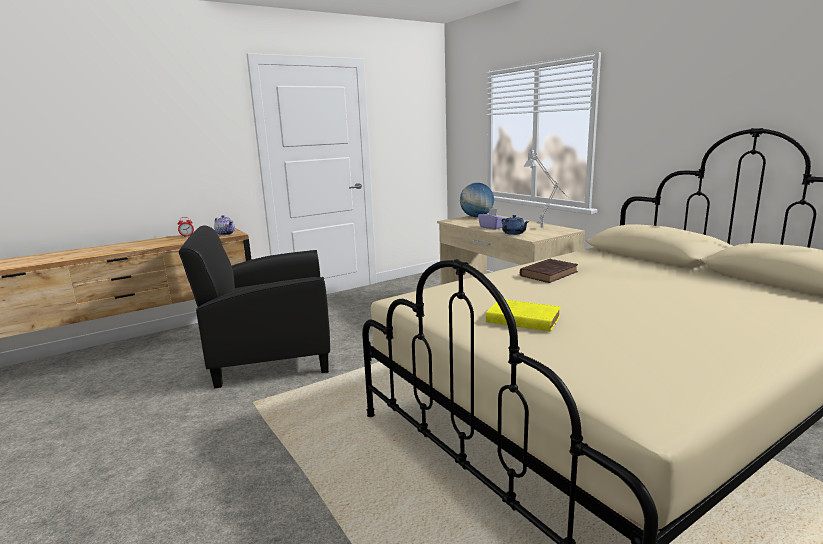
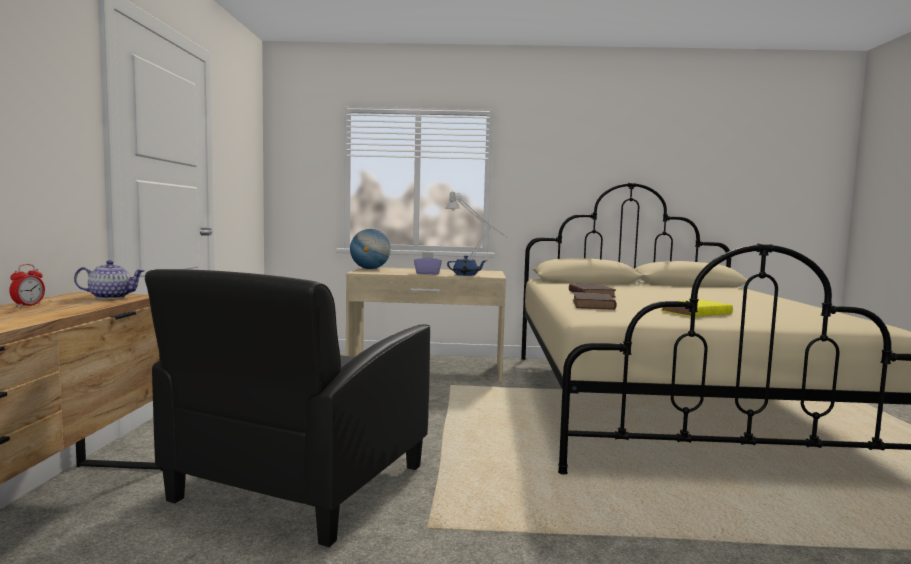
camera: 55 degrees left, 10 degrees down
(477, 287) = (593, 305): none -> brown book

